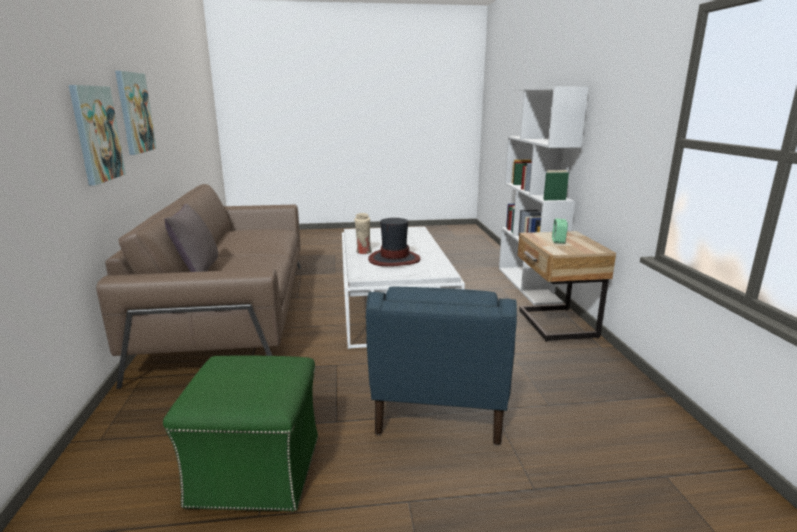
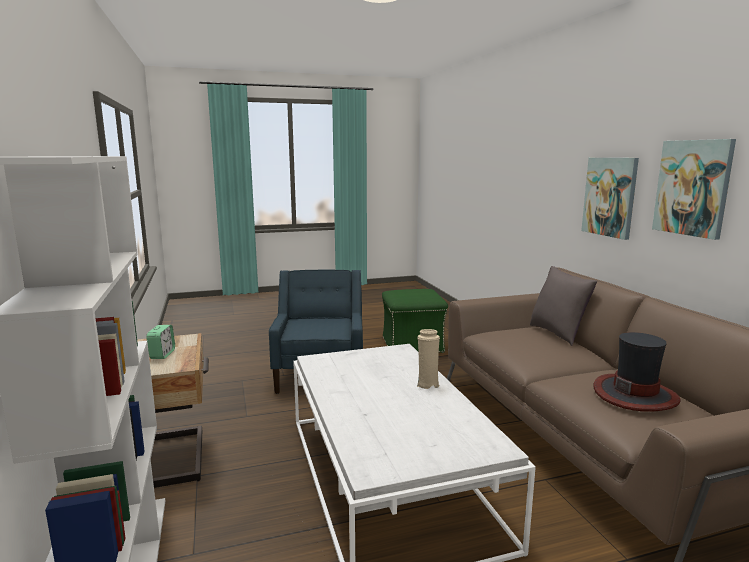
camera: 170 degrees right, 5 degrees down
(394, 259) = (379, 374): hat -> hat (635, 394)

